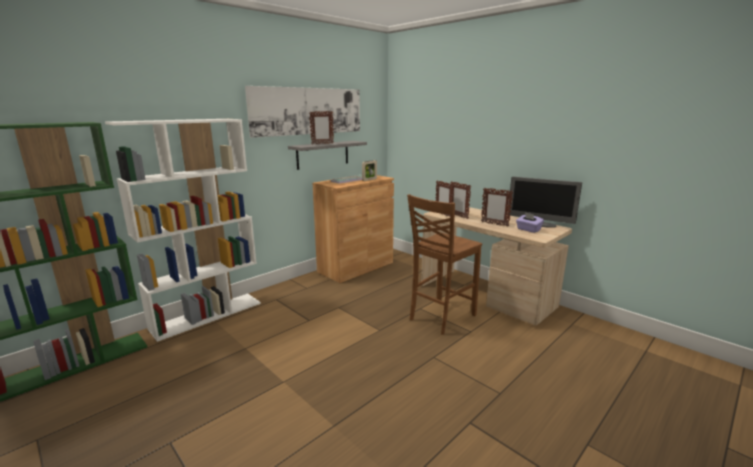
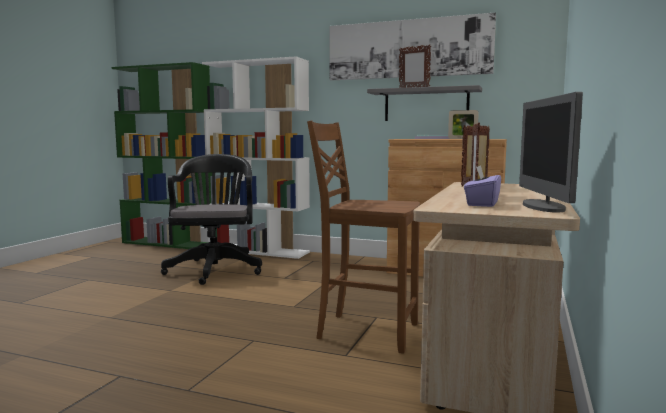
camera: 65 degrees right, 10 degrees down
(240, 348) = (215, 269): none -> black office chair

